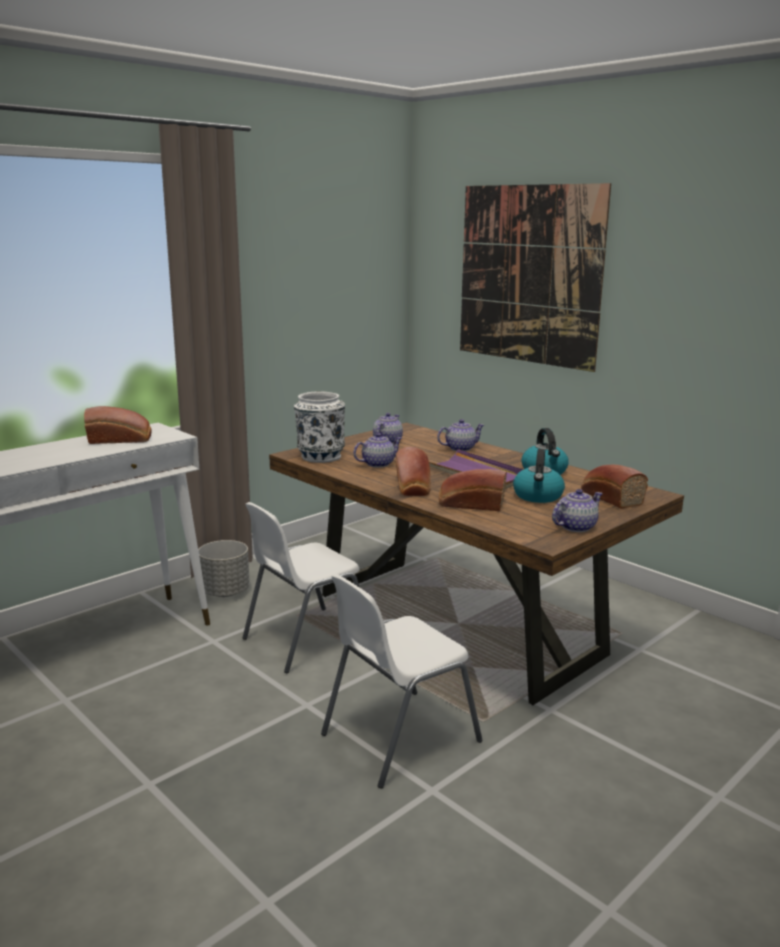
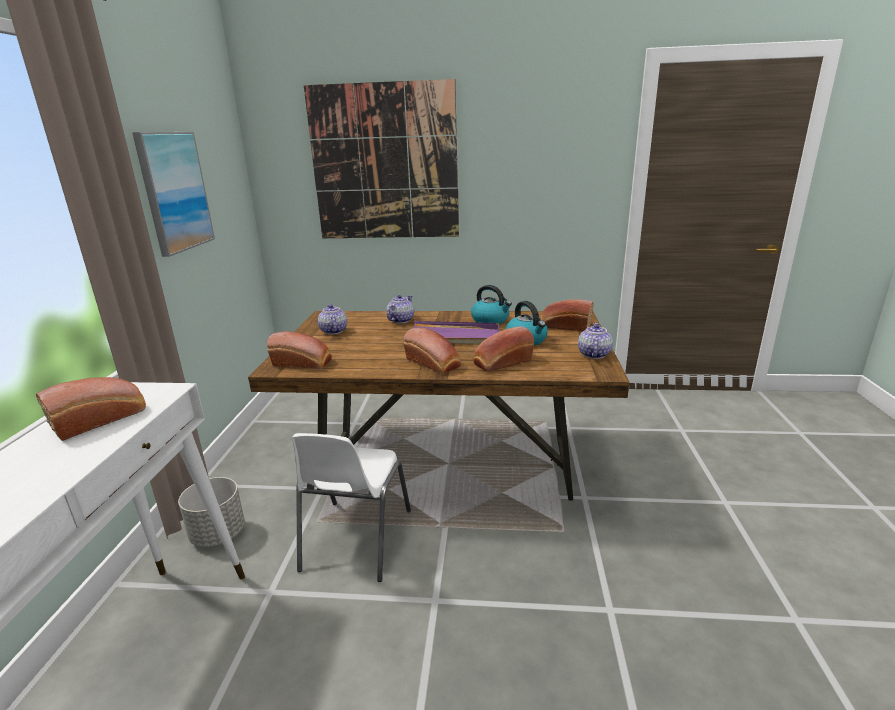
camera: 40 degrees left, 5 degrees up
(297, 284) = (174, 192): none -> picture
(320, 457) = (303, 363): white vase -> bread
(377, 464) = (366, 353): teapot -> none
(397, 738) = (533, 582): white chair -> none

